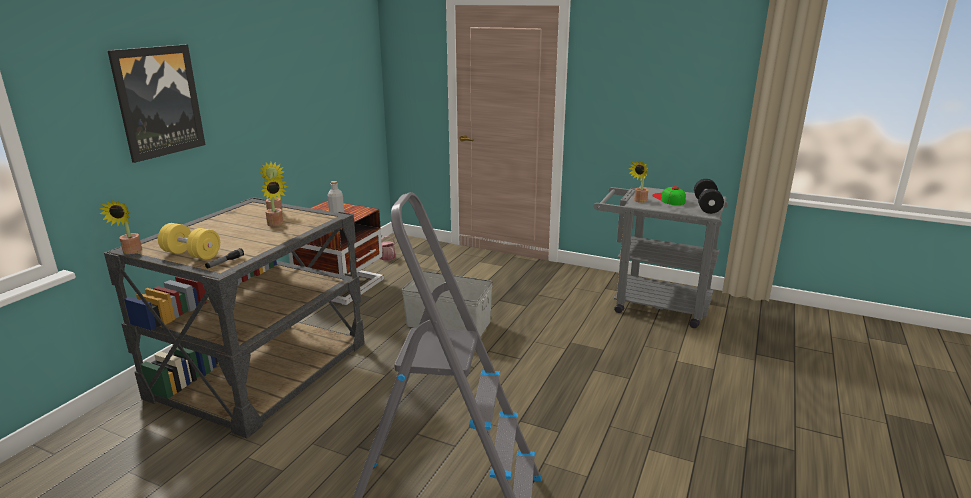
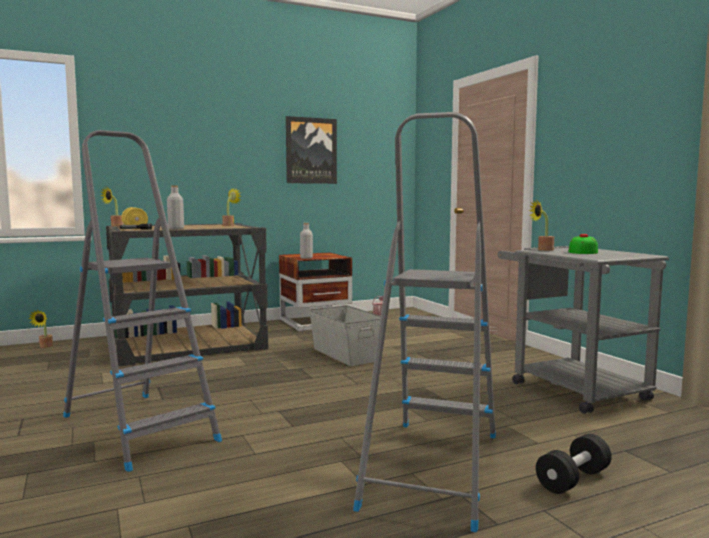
camera: 40 degrees right, 15 degrees down
(158, 101) = (180, 142): picture -> picture (311, 150)
(267, 245) = (176, 229): none -> grey bottle
(276, 224) = (210, 227): potted plant -> potted plant (44, 347)
(702, 422) = (434, 467): none -> grey step ladder
(706, 206) = (613, 256): black dumbbell -> black dumbbell (573, 480)

